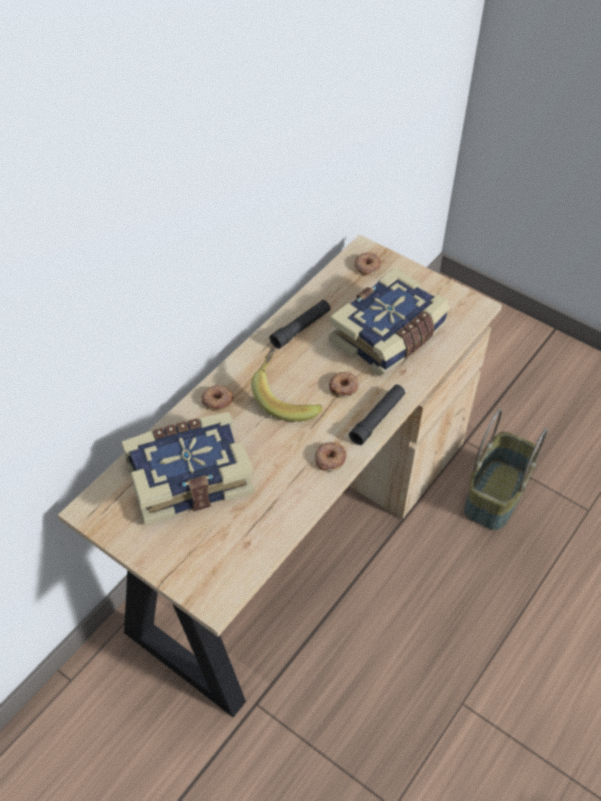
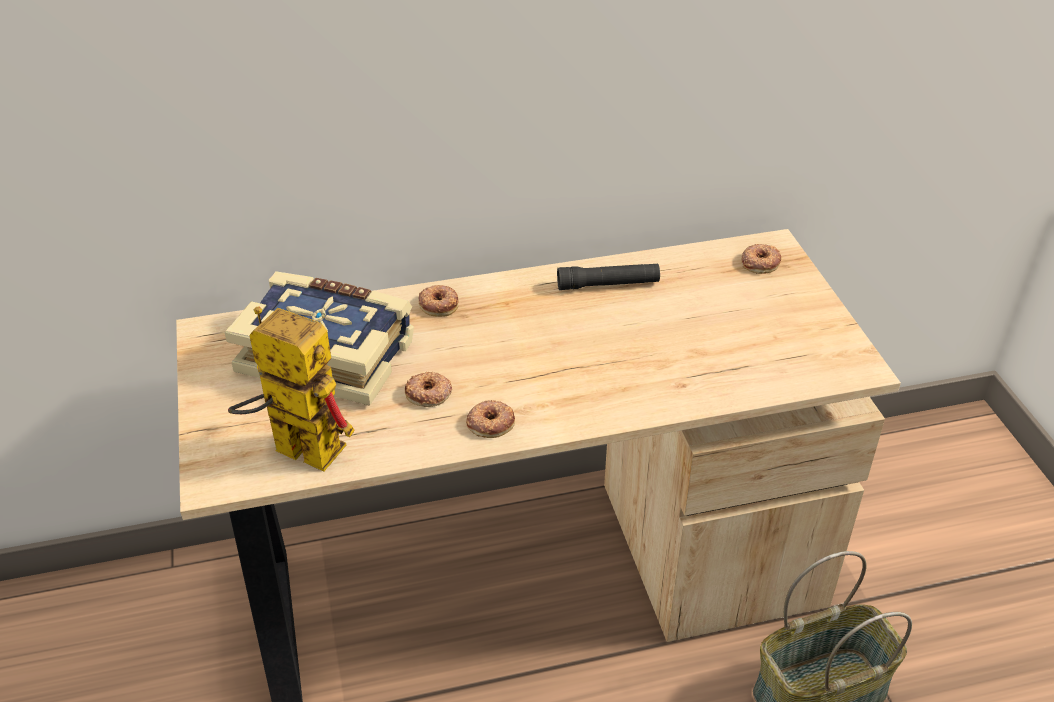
camera: 40 degrees right, 10 degrees down
(239, 548) = (294, 448): none -> toy robot
(287, 397) = (514, 339): banana -> none
(344, 387) = (590, 363): donut -> donut (428, 394)
(377, 418) = (593, 415): black flashlight -> none
(389, 336) = (705, 342): book -> none

